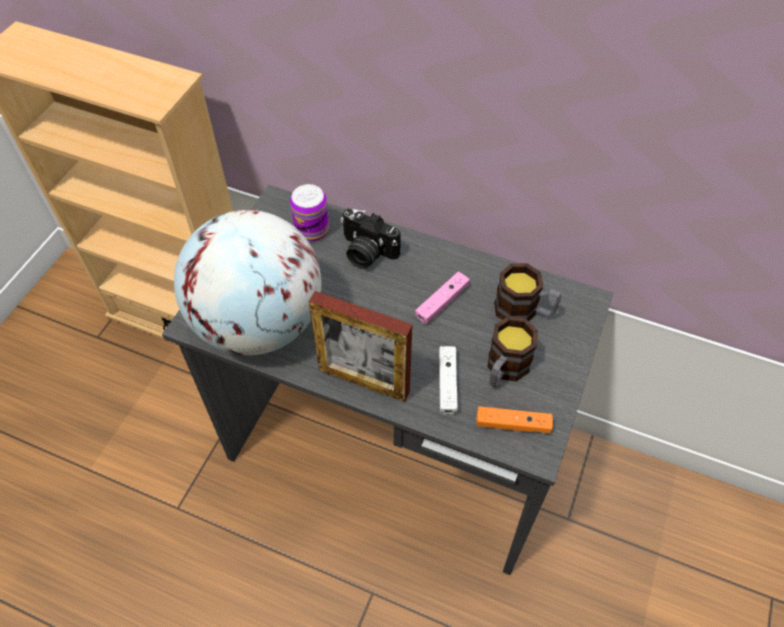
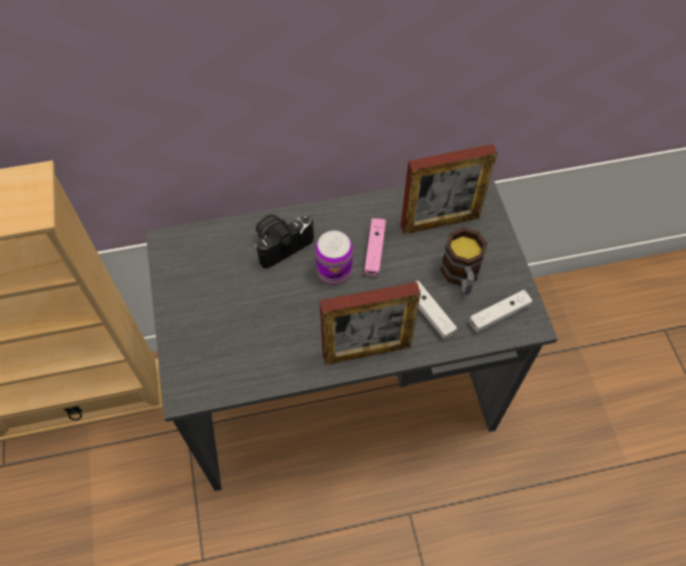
camera: 35 degrees left, 5 degrees up
(259, 324) = (243, 357): globe -> none
(312, 230) = (220, 250): can -> can (334, 271)
(366, 252) = (281, 244): camera -> camera turned 150 degrees clockwise
(513, 424) = (499, 314): orange game controller -> white game controller
(524, 311) = (439, 222): mug -> picture frame

